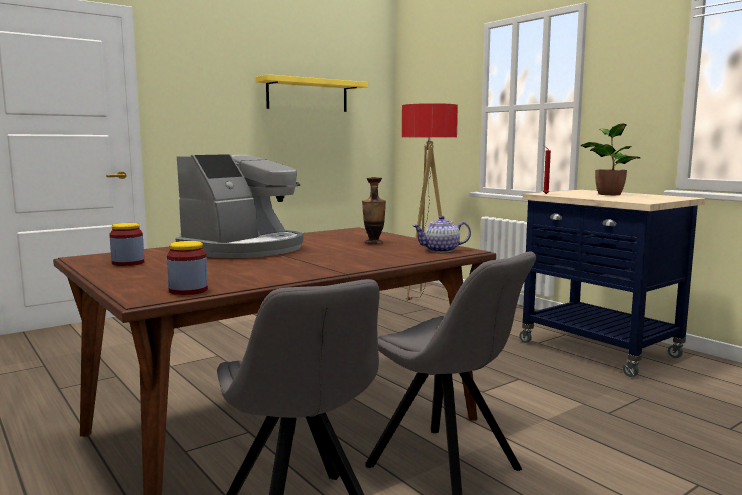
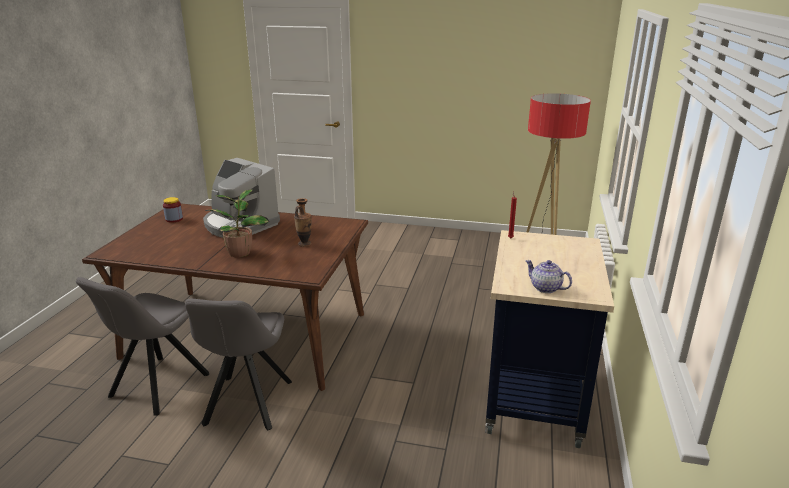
camera: 50 degrees right, 15 degrees up
(188, 290) = (125, 254): jar -> none
(245, 249) = (240, 224): coffee machine -> coffee machine turned 45 degrees clockwise
(307, 95) = (500, 64): yellow shelf -> none
(441, 250) = (301, 269): teapot -> teapot (545, 288)
(608, 194) = (561, 259): potted plant -> potted plant (241, 252)

